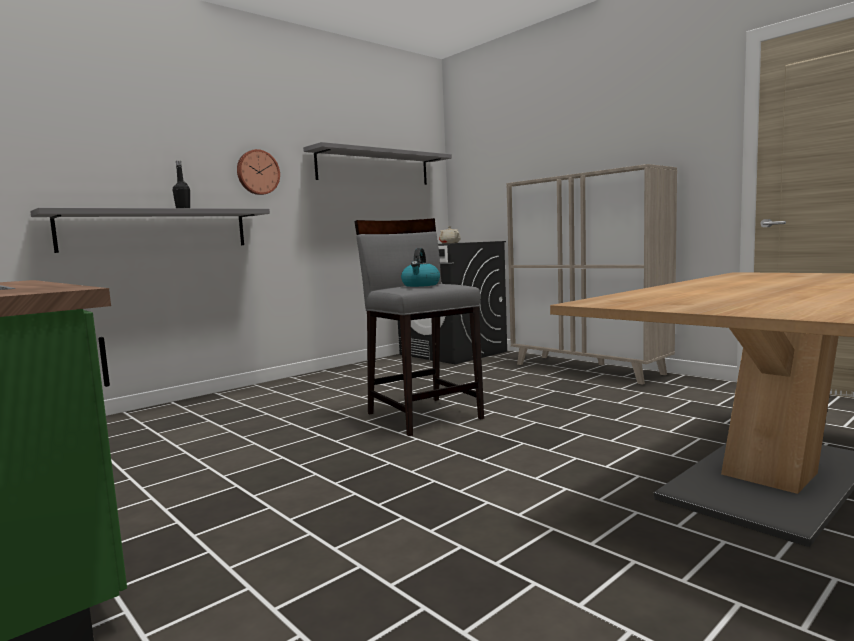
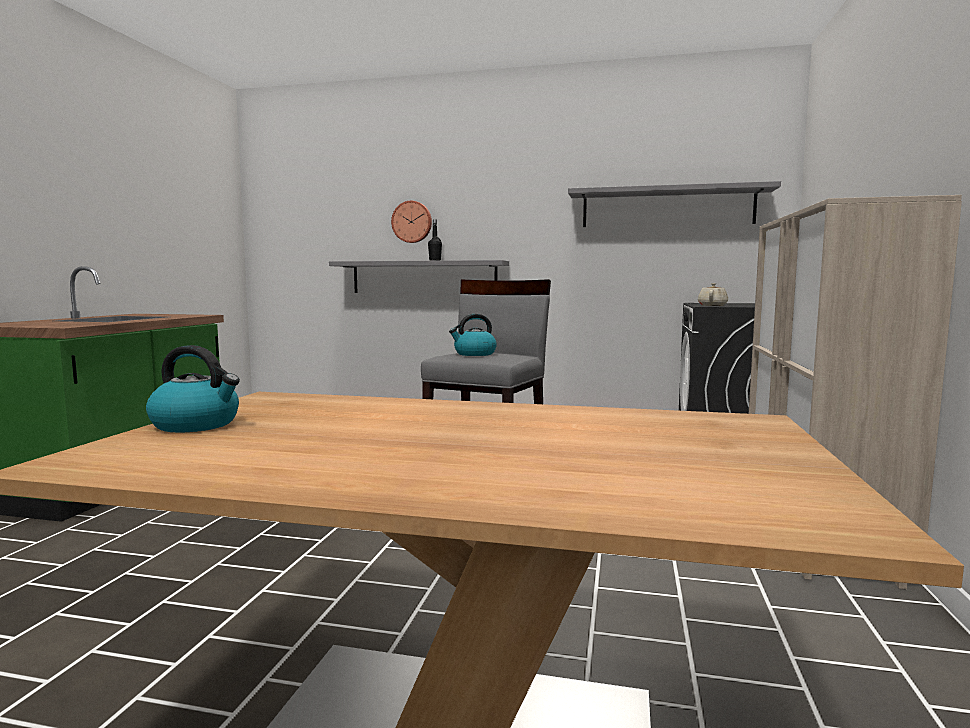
camera: 55 degrees right, 0 degrees up
(257, 172) = (517, 223): wall clock -> wall clock (412, 222)
(705, 307) = (197, 424): none -> kettle

